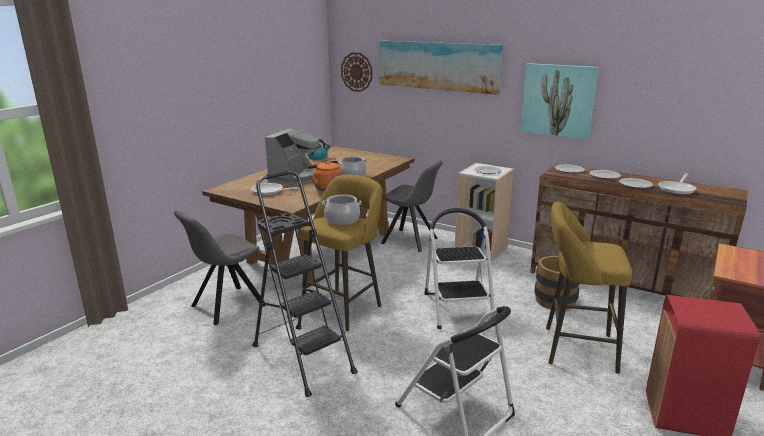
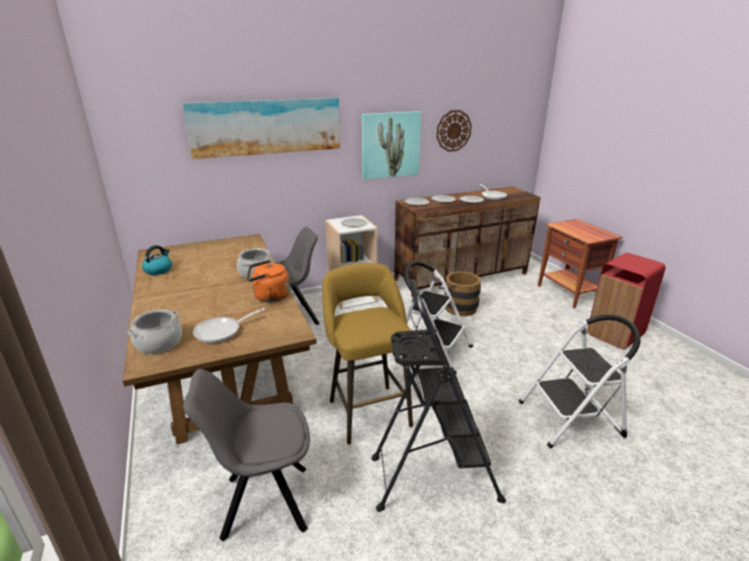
camera: 55 degrees left, 5 degrees up
(227, 306) = (265, 502): grey chair -> grey chair turned 90 degrees clockwise
(296, 177) = (200, 301): coffee machine -> none
(342, 219) = (368, 318): cooking pot -> cooking pot (159, 343)
(357, 72) = (148, 148): wall clock -> wall clock (453, 131)
(574, 348) = (525, 332): yellow stool -> none

